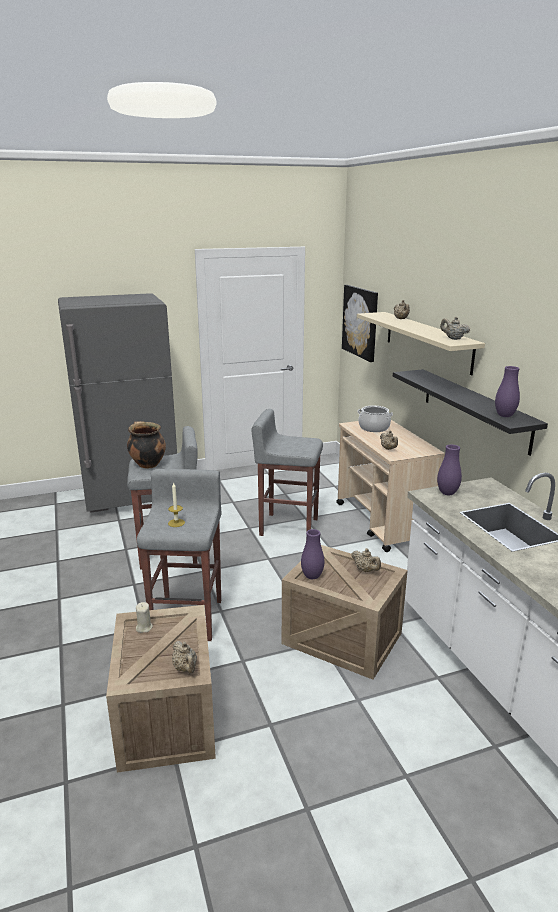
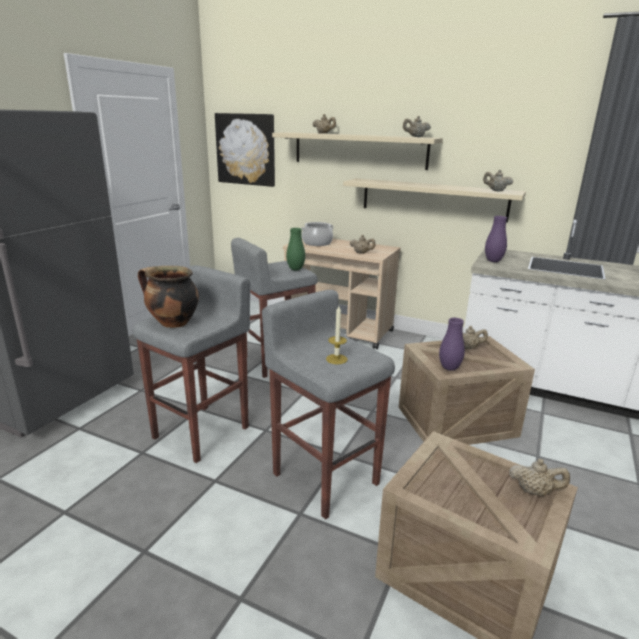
camera: 45 degrees left, 0 degrees up
(144, 627) = (430, 484): beige candle -> none
(305, 448) = (295, 269): none -> green vase
(474, 409) = (433, 199): black shelf -> beige shelf
(504, 416) = (496, 191): purple vase -> beige teapot

